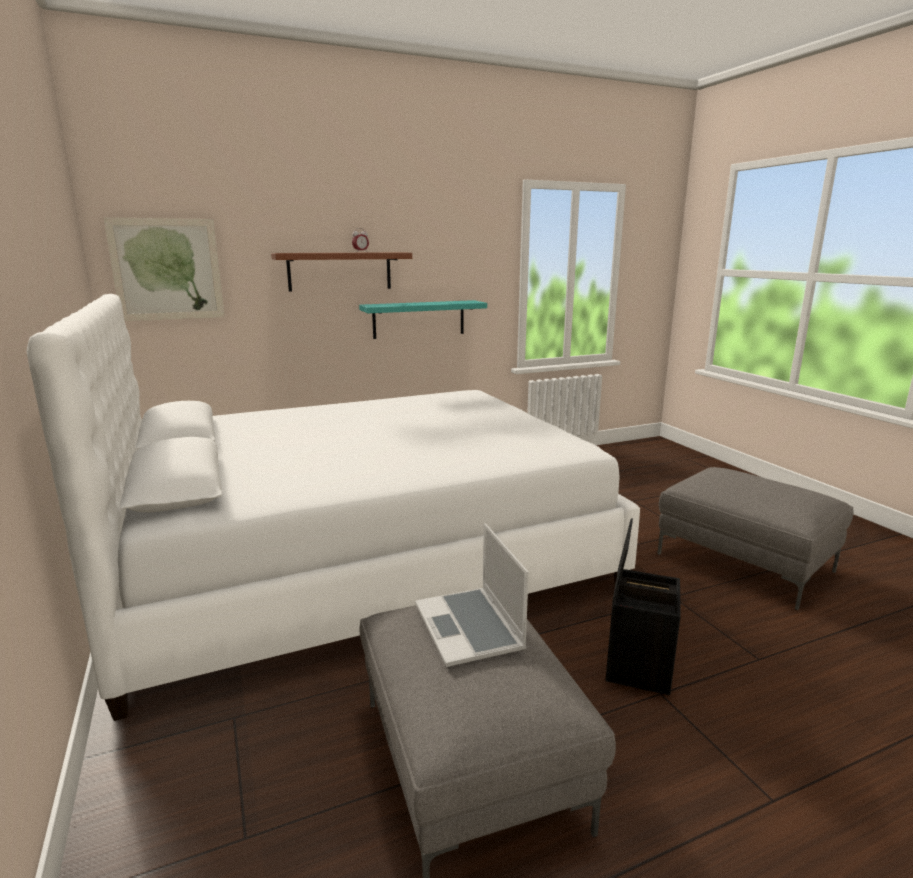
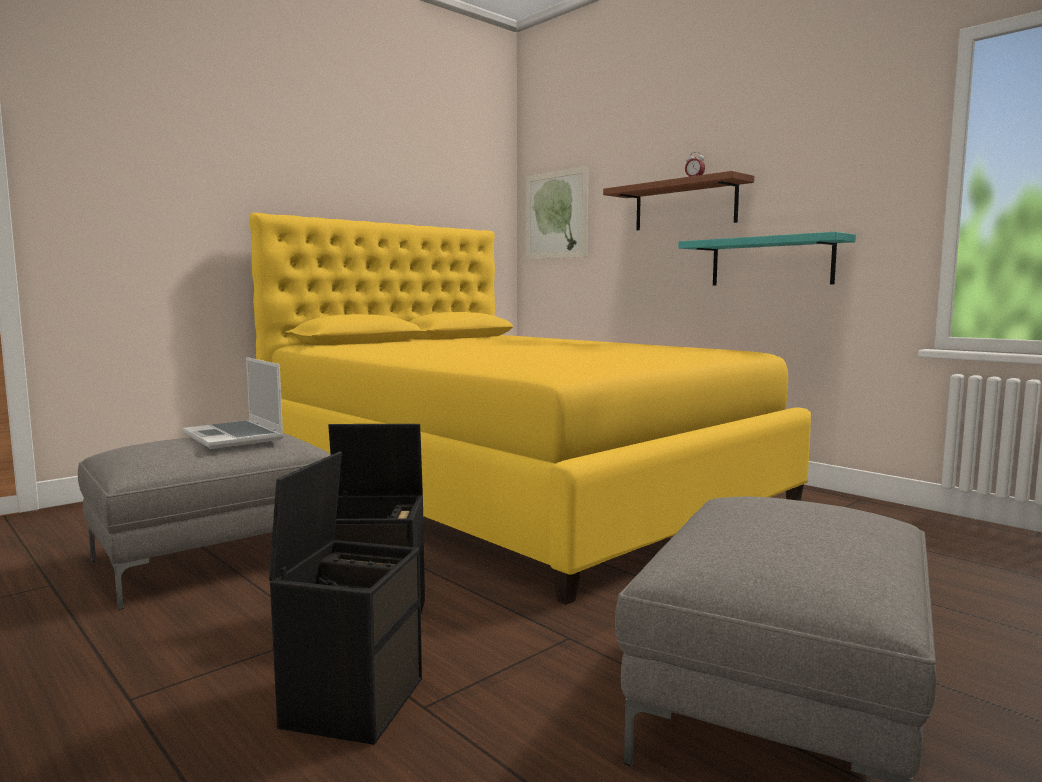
camera: 70 degrees right, 10 degrees down
(363, 559) = (510, 487): white bed -> yellow bed
(470, 628) = (235, 437): laptop -> laptop turned 90 degrees counterclockwise
(756, 685) = (353, 700): none -> black storage box

